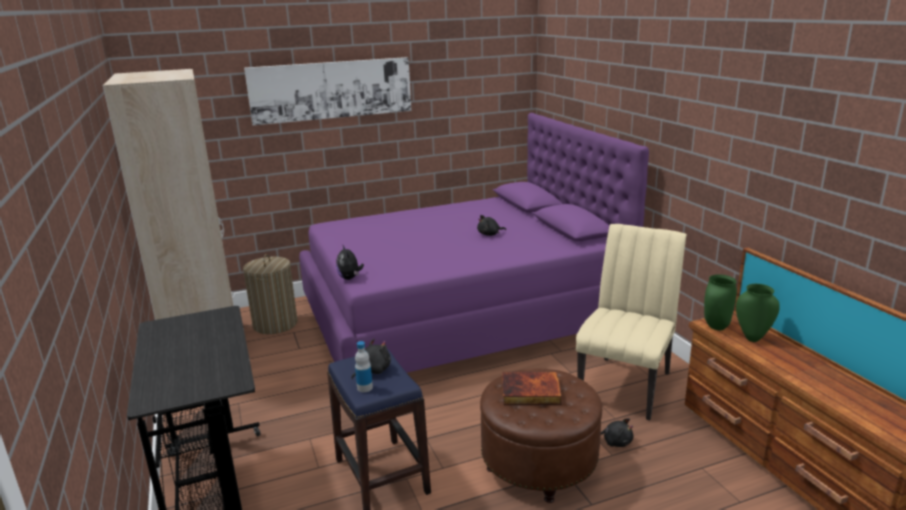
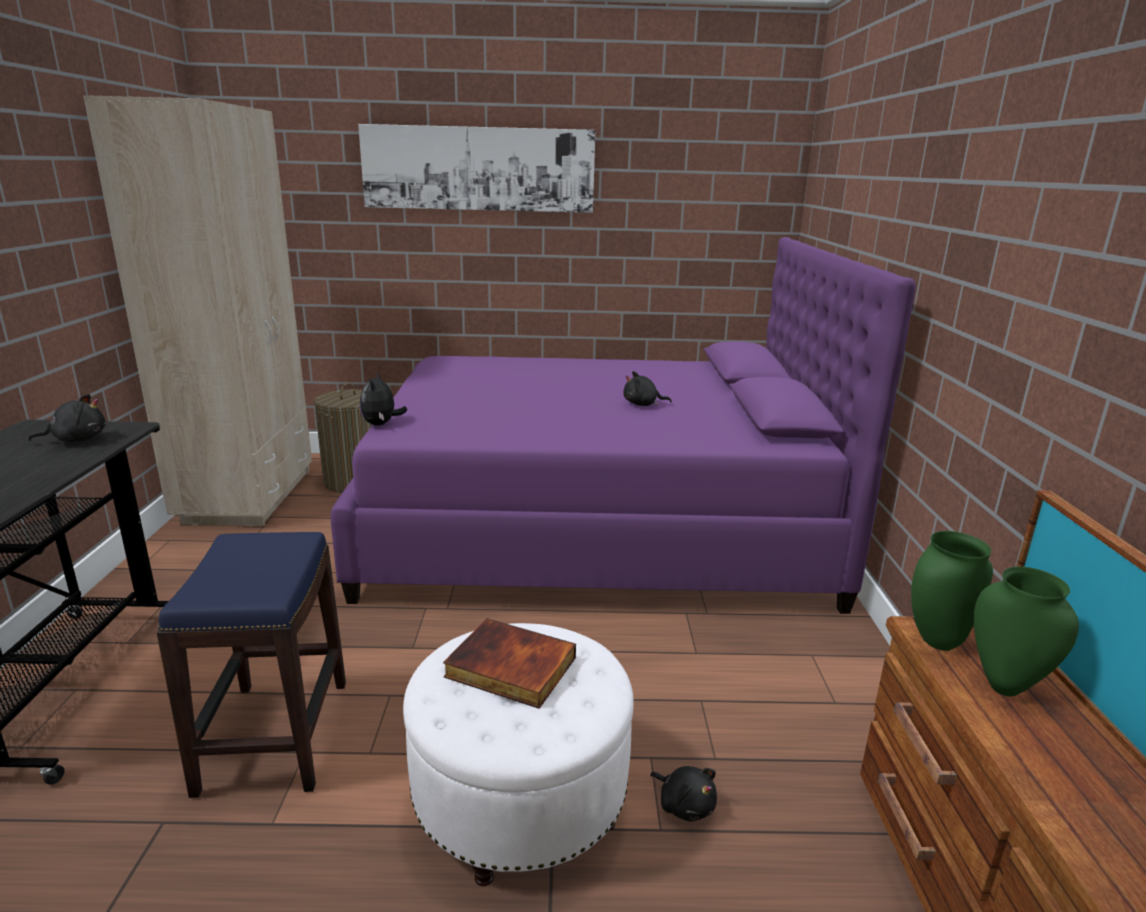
camera: 20 degrees right, 0 degrees up
(365, 388) = (210, 584): bottle -> none
(373, 370) = (258, 560): black plush toy -> black plush toy (76, 439)
(539, 464) = (520, 802): brown ottoman -> white ottoman
(625, 387) = (773, 706): beige chair -> none

